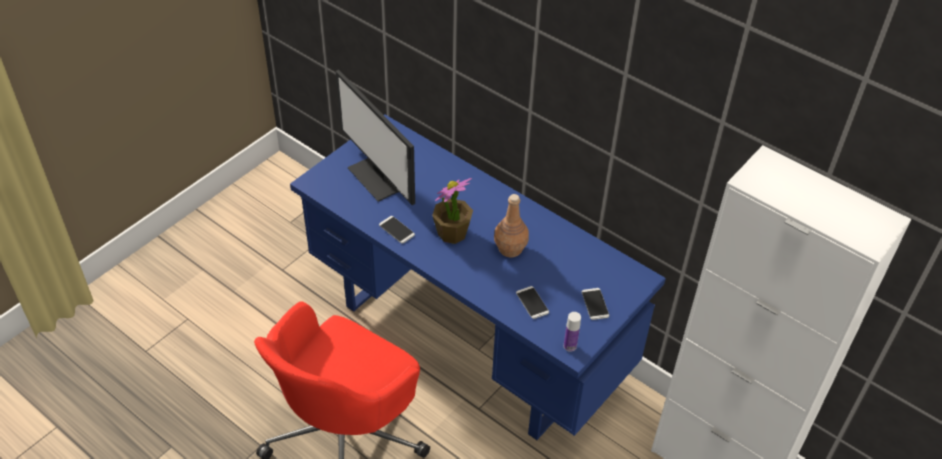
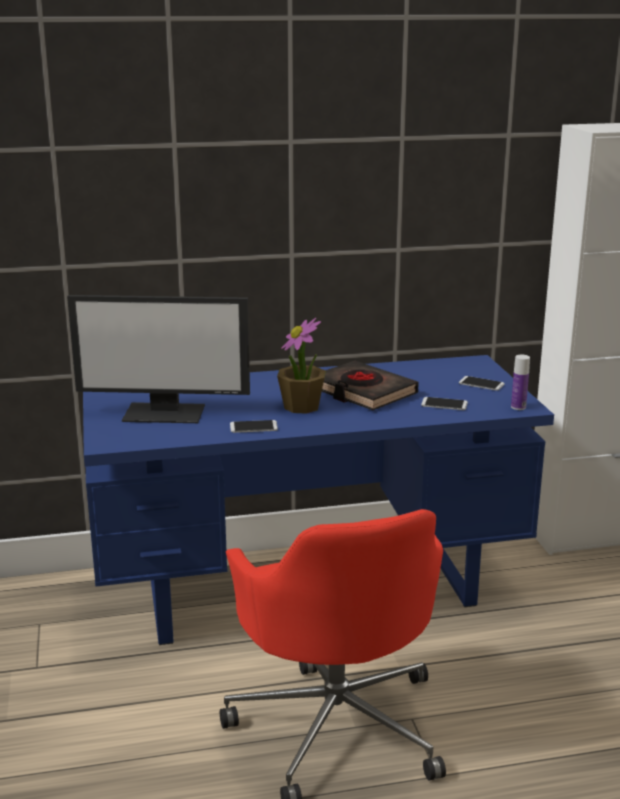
camera: 50 degrees left, 25 degrees down
(510, 249) = (363, 392): brown bottle -> black book

